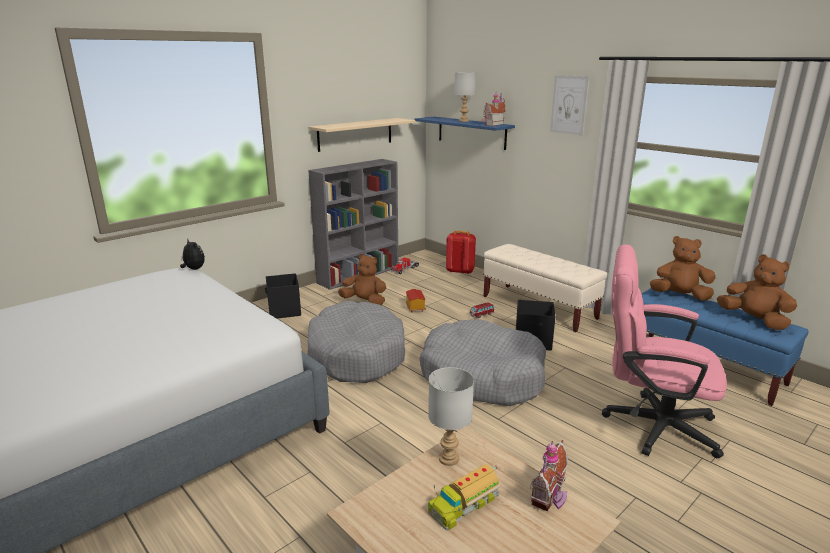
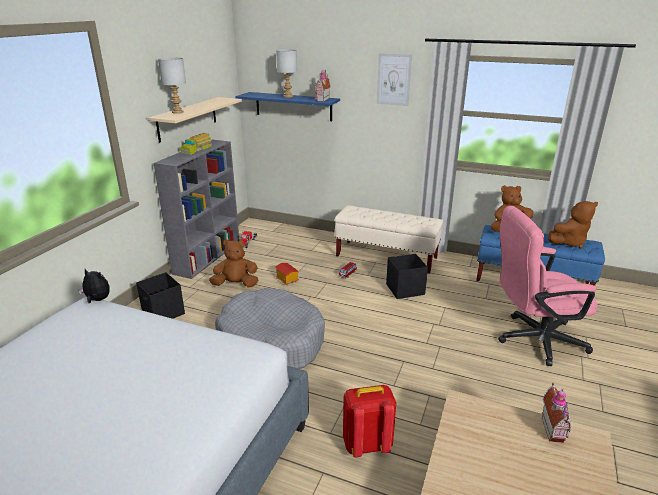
camera: 25 degrees left, 5 degrees up
(448, 458) = (461, 423): grey table lamp -> grey table lamp (177, 112)
(460, 271) = (297, 235): red backpack -> red backpack (366, 444)
(464, 503) = (506, 459): toy truck -> toy truck (196, 149)
(482, 376) = (391, 332): grey dog bed -> none
(754, 320) = (569, 242): brown plush toy -> brown plush toy turned 135 degrees clockwise

